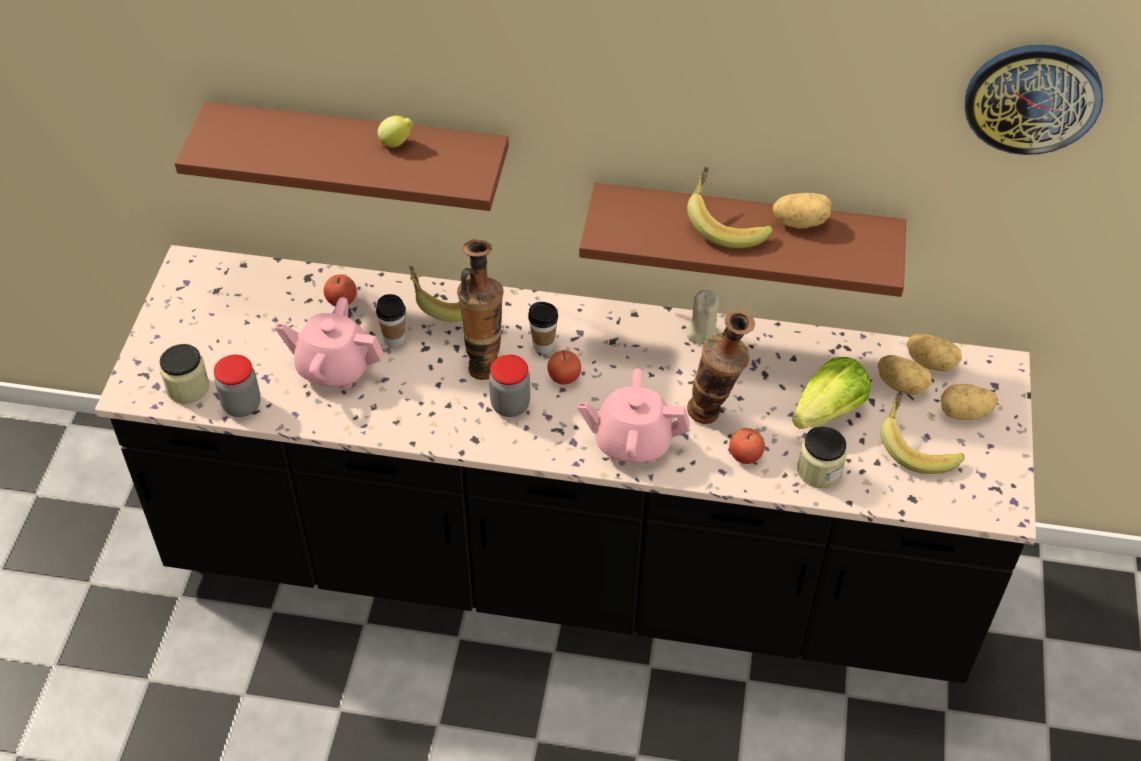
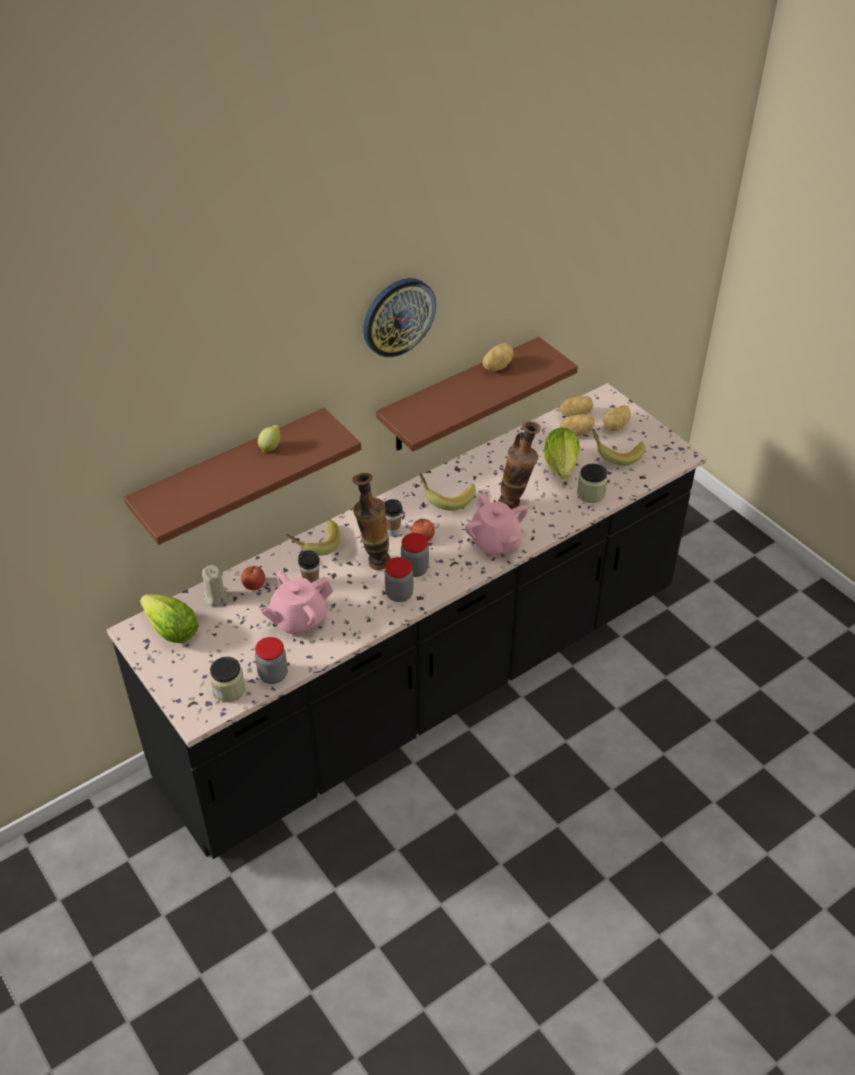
camera: 45 degrees left, 5 degrees down
(217, 290) = (172, 631): none -> lettuce
(460, 419) = (399, 594): none -> jar
(632, 442) = (495, 543): pink teapot -> pink teapot turned 75 degrees counterclockwise
(702, 332) = (460, 471): beige candle -> beige candle (215, 597)
(726, 223) = (465, 388): banana -> banana (446, 498)
(745, 455) = (552, 511): apple -> none
(1032, 98) = (588, 227): wall clock -> wall clock (398, 316)

